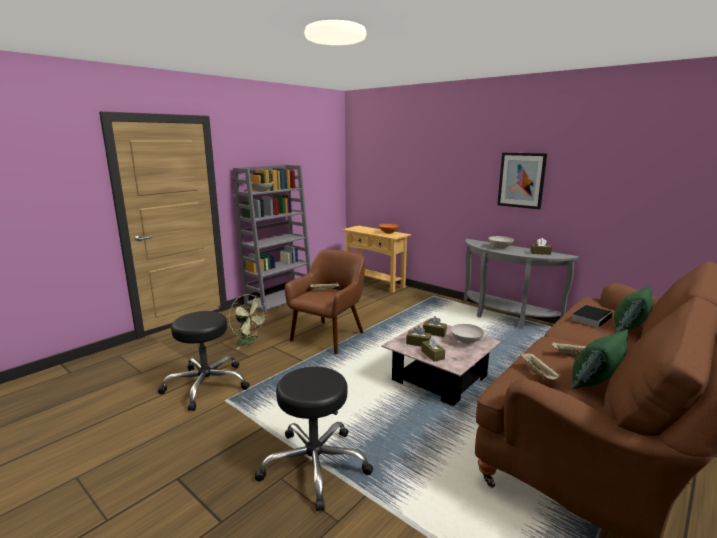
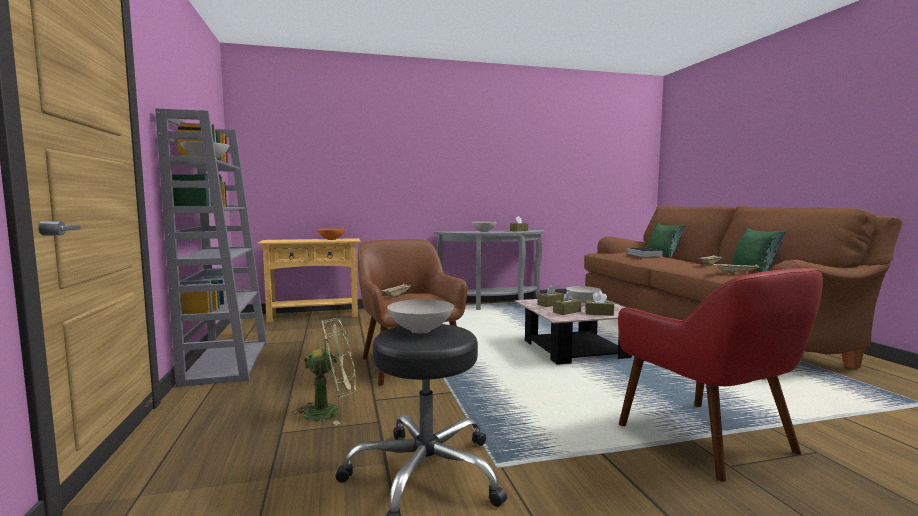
camera: 55 degrees left, 10 degrees down
(204, 317) = (420, 330): none -> white bowl
(315, 465) = (708, 439): black stool -> red armchair
(521, 180) = (485, 164): picture -> none

